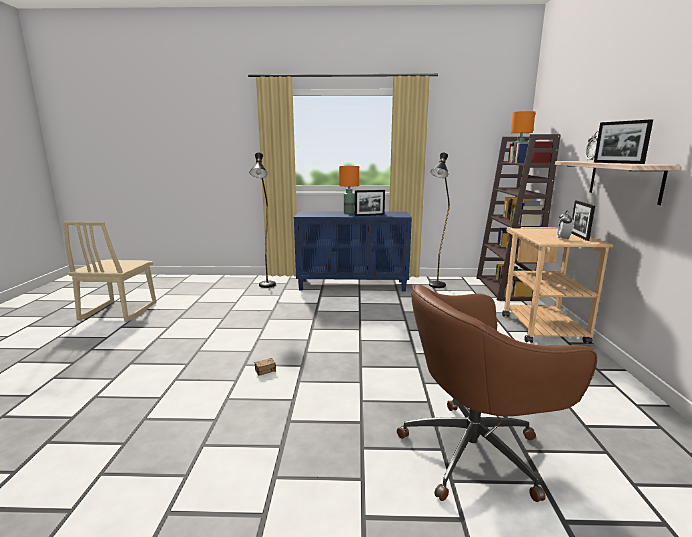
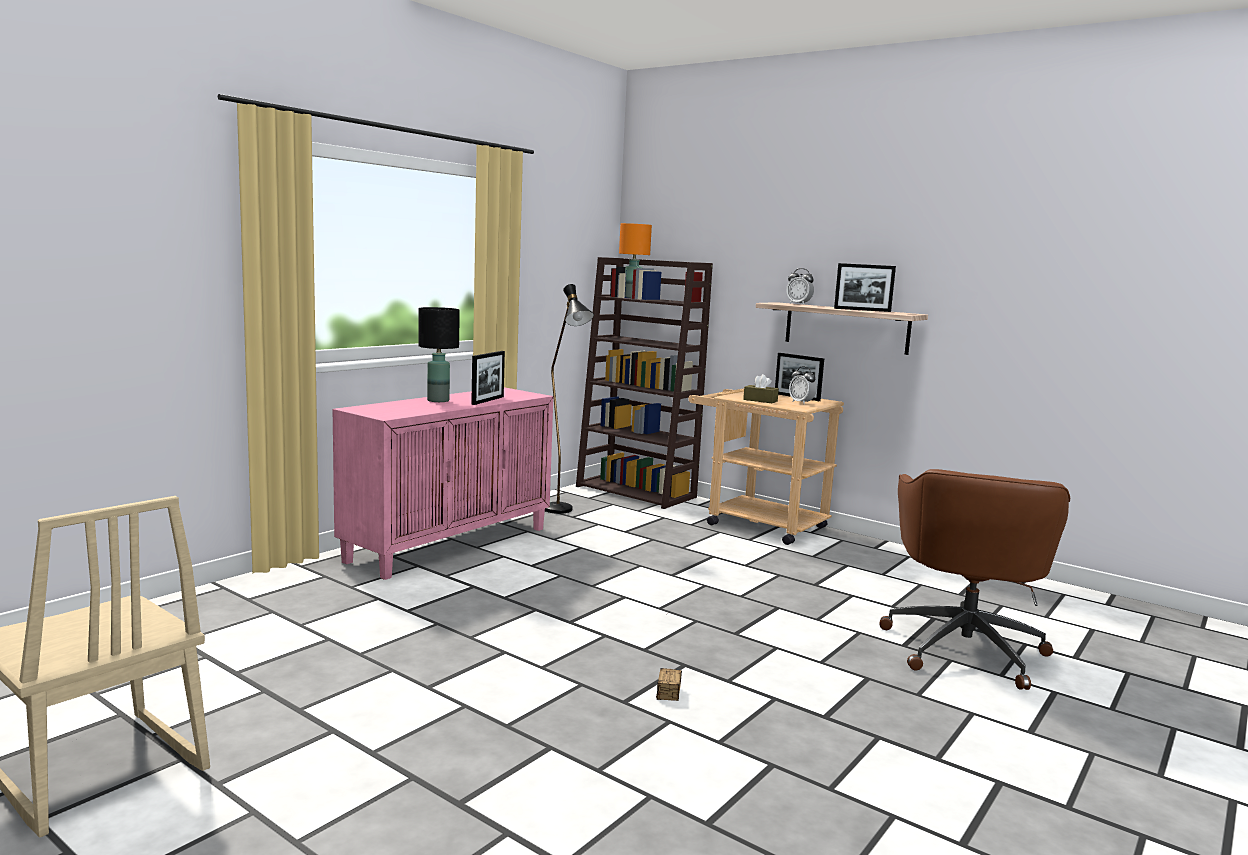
camera: 55 degrees left, 5 degrees down
(267, 287) = (306, 595): black floor lamp -> none
(348, 213) = (437, 400): orange table lamp -> black table lamp
(353, 285) = (449, 544): blue cabinet -> pink cabinet
(533, 234) = (760, 400): none -> brown tissue box

